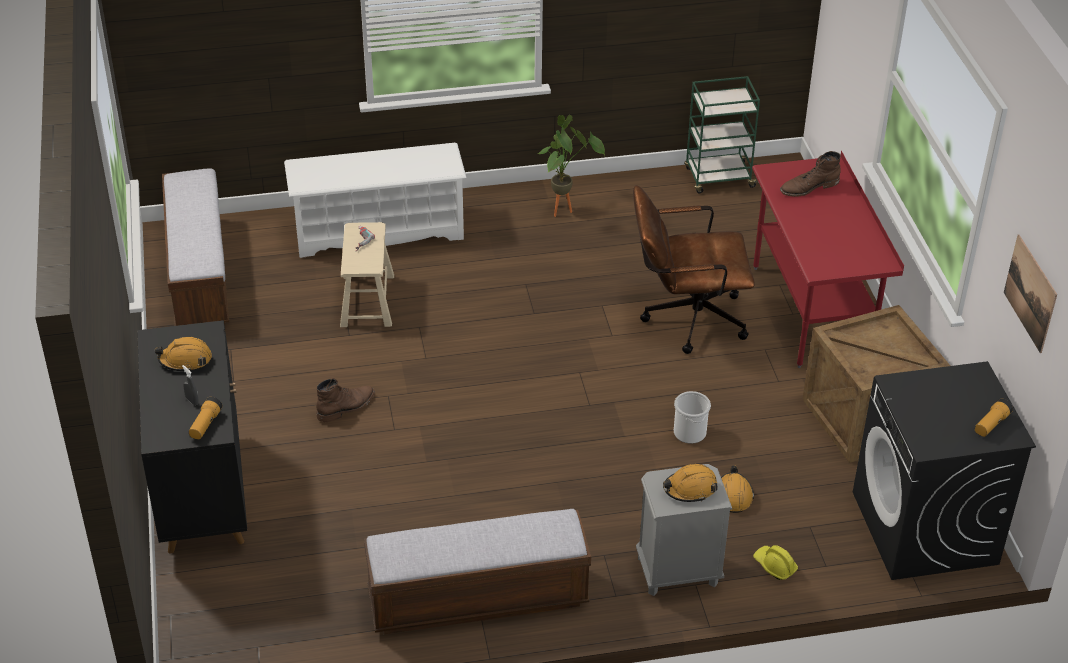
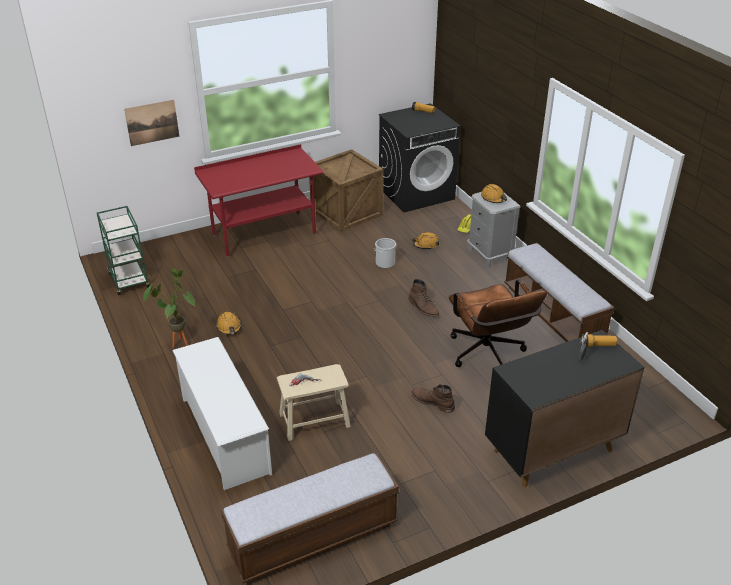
camera: 105 degrees left, 5 degrees down
(185, 360) = (545, 373): orange hard hat -> orange hard hat (229, 327)
(685, 318) = (285, 276): brown office chair -> brown office chair (488, 356)
(809, 187) = (231, 177): brown boot -> brown boot (423, 308)
(1030, 293) = (391, 56): picture -> picture (152, 122)

